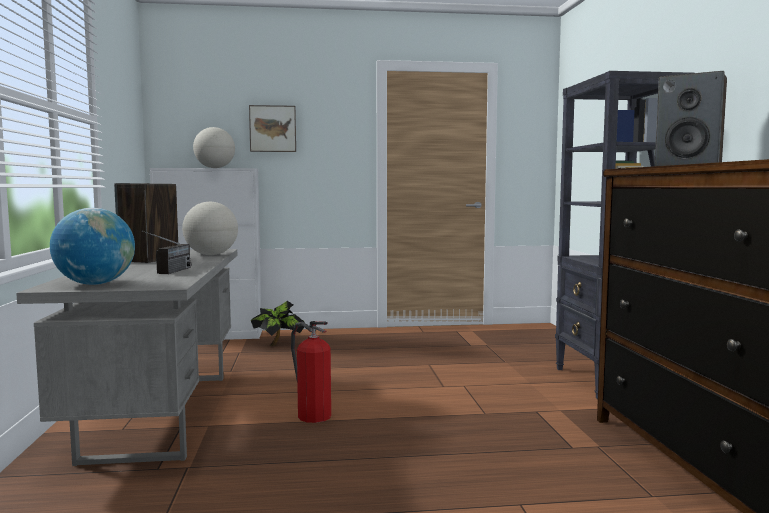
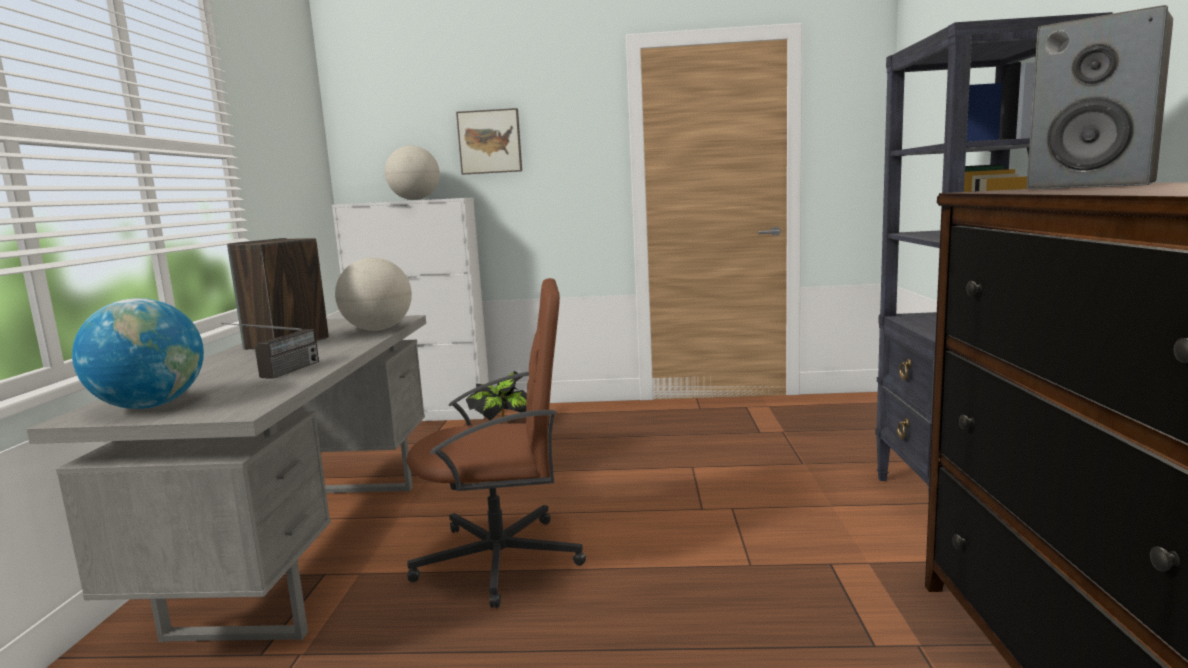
camera: 10 degrees right, 5 degrees up
(312, 415) = (502, 559): fire extinguisher -> brown office chair

